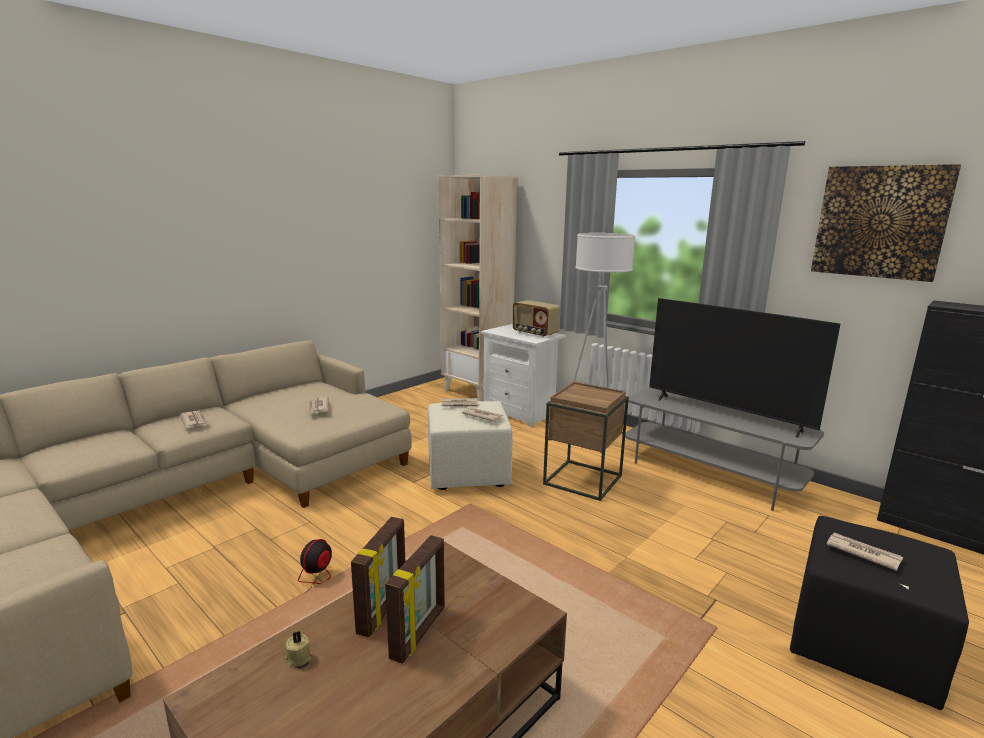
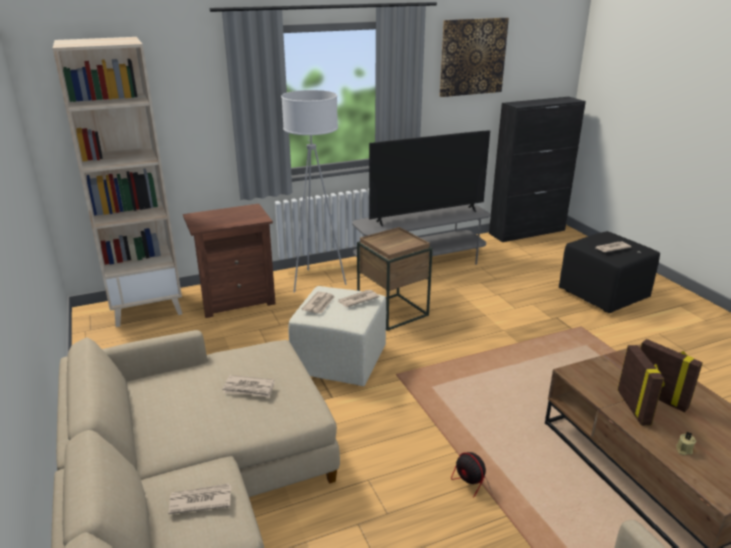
camera: 65 degrees left, 10 degrees up
(383, 609) = (634, 407): picture frame -> picture frame turned 45 degrees clockwise
(521, 413) = (236, 300): white nightstand -> brown nightstand
(534, 333) = (237, 213): radio -> none

